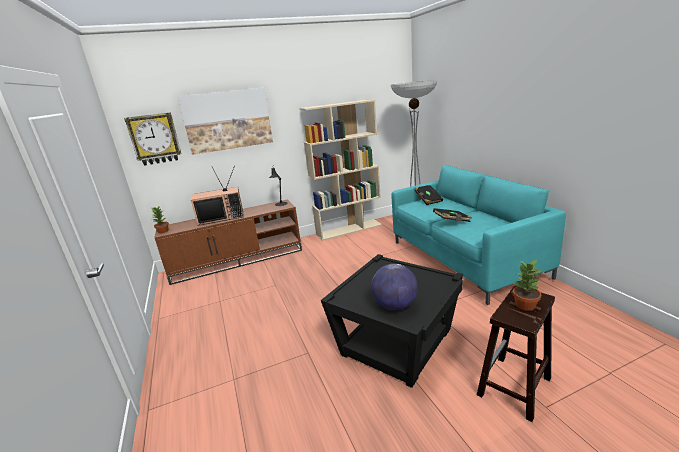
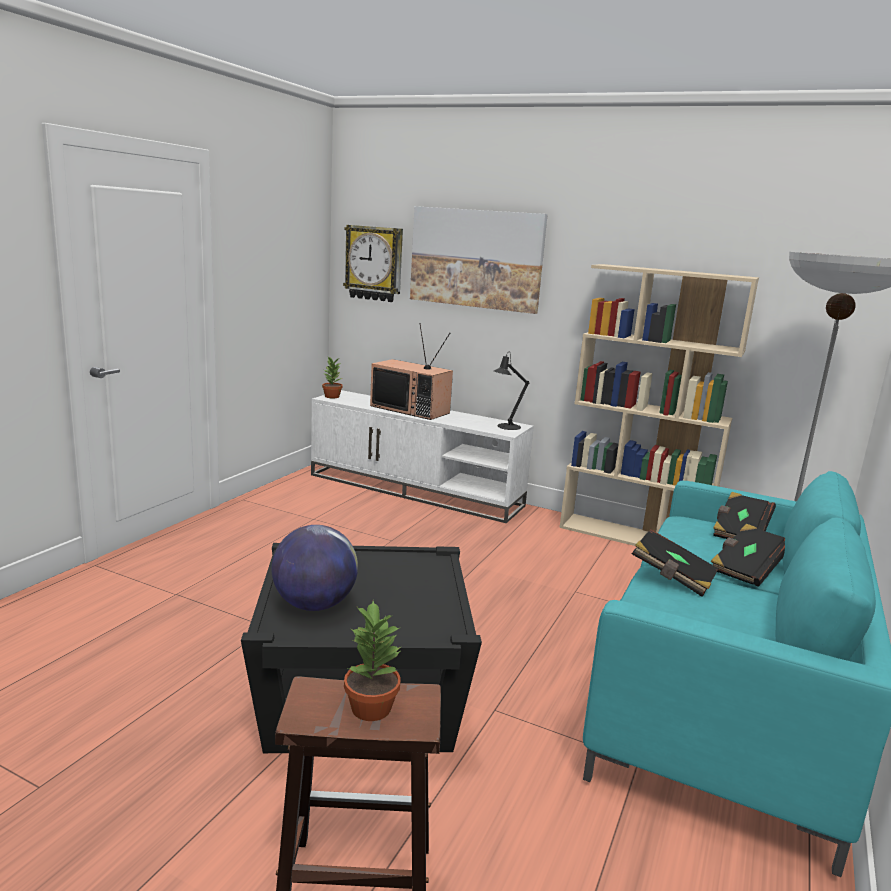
camera: 45 degrees right, 5 degrees down
(238, 260) = (416, 490): brown tv stand -> white tv stand
(453, 209) = (747, 568): none -> black book

